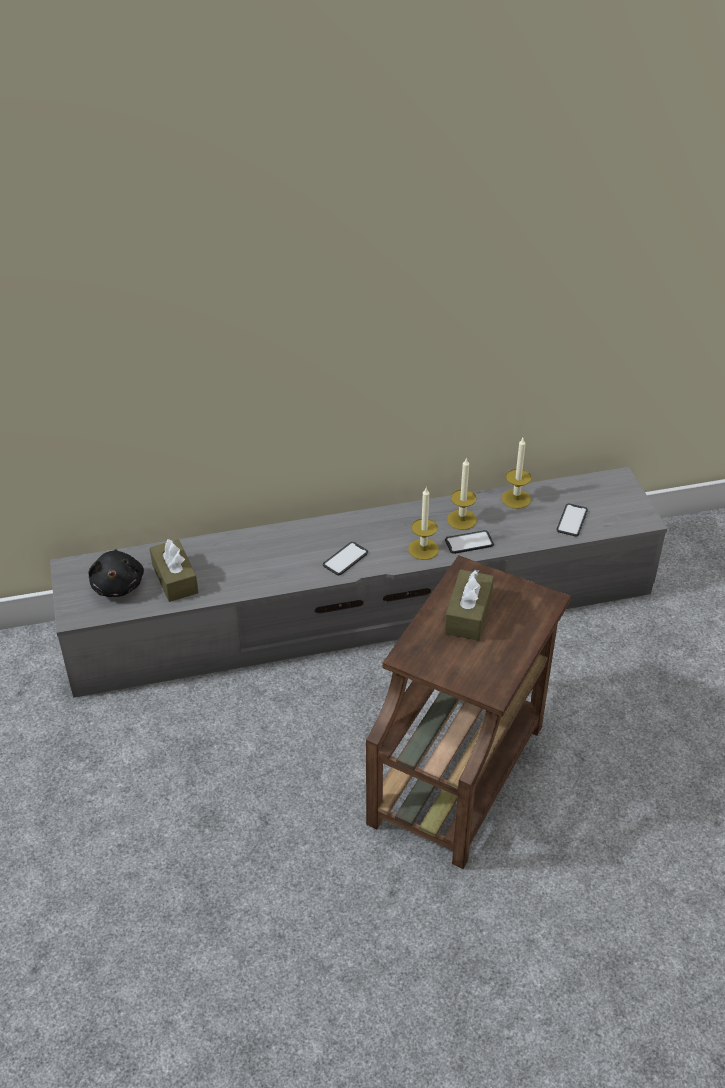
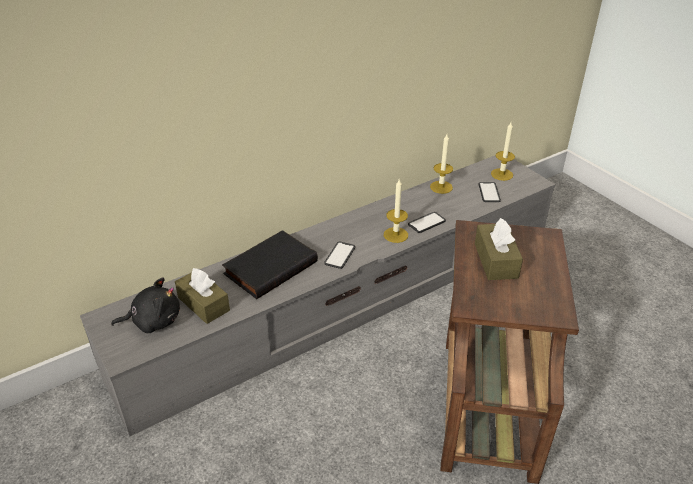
camera: 20 degrees left, 5 degrees down
(118, 584) = (153, 321): black plush toy -> black plush toy turned 75 degrees counterclockwise
(262, 553) = (270, 266): none -> black book
(462, 519) = (411, 209): candle -> candle (502, 174)

